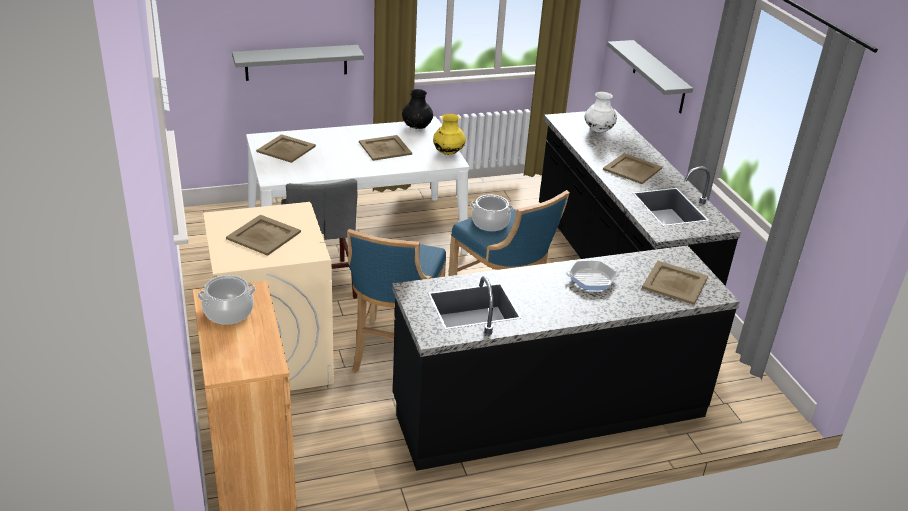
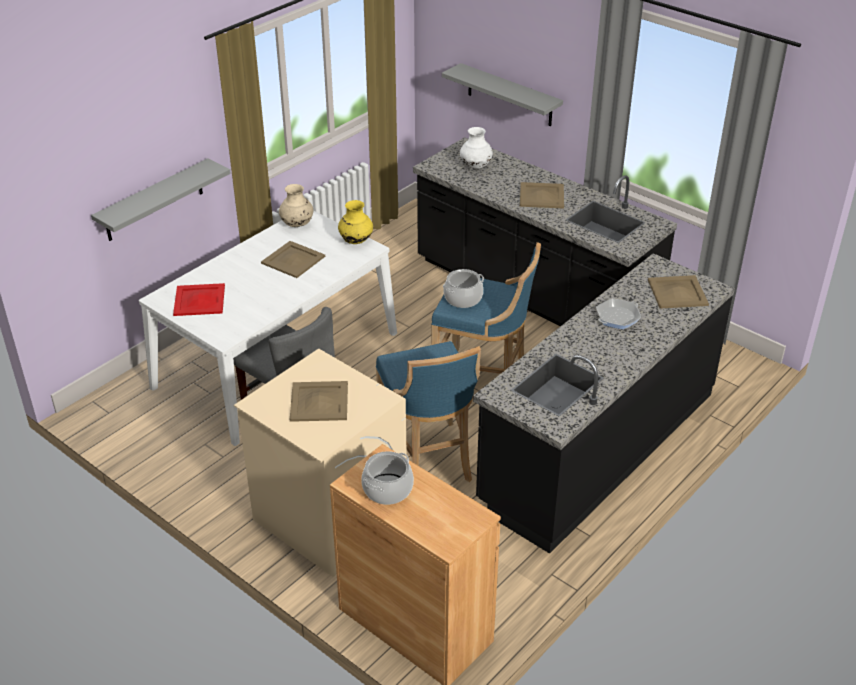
camera: 30 degrees left, 5 degrees up
(285, 149) = (199, 300): beige tray -> red tray
(417, 127) = (297, 224): black vase -> beige vase

